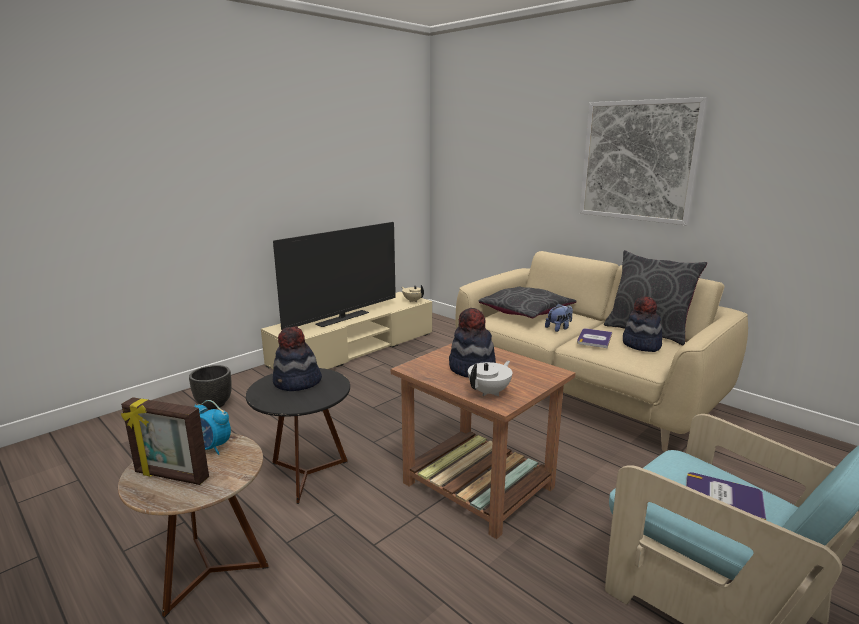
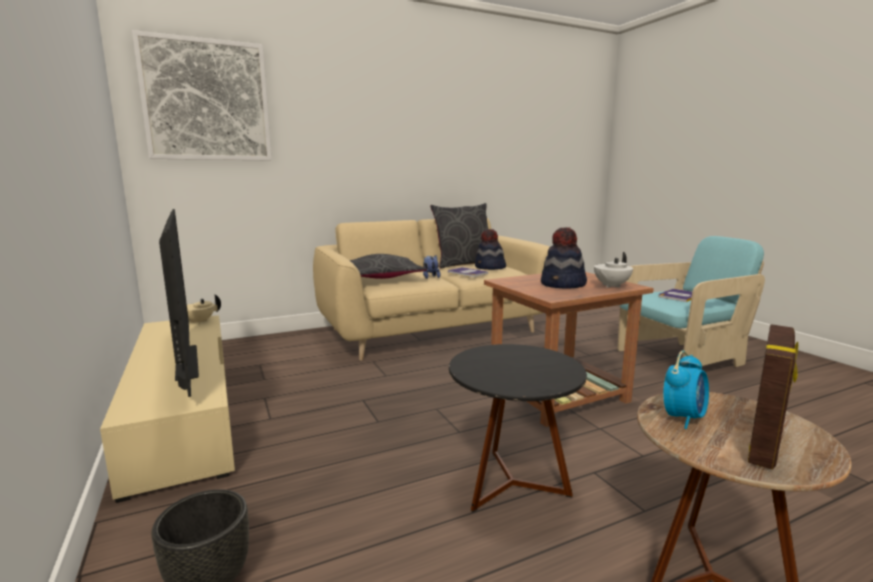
camera: 70 degrees left, 5 degrees down
(297, 383) = (501, 366): hat -> none
(490, 392) = (610, 286): white teapot -> white teapot turned 105 degrees counterclockwise
(638, 161) = (406, 134): picture -> picture (207, 101)

